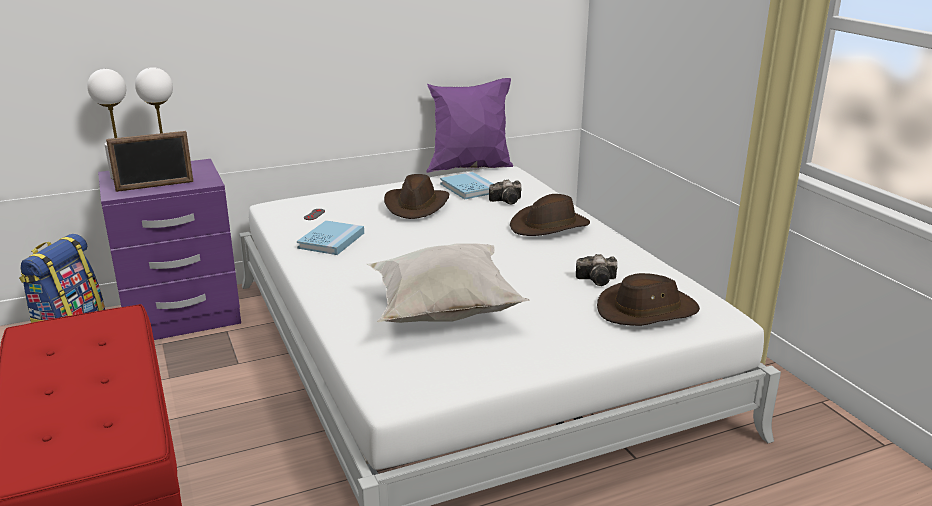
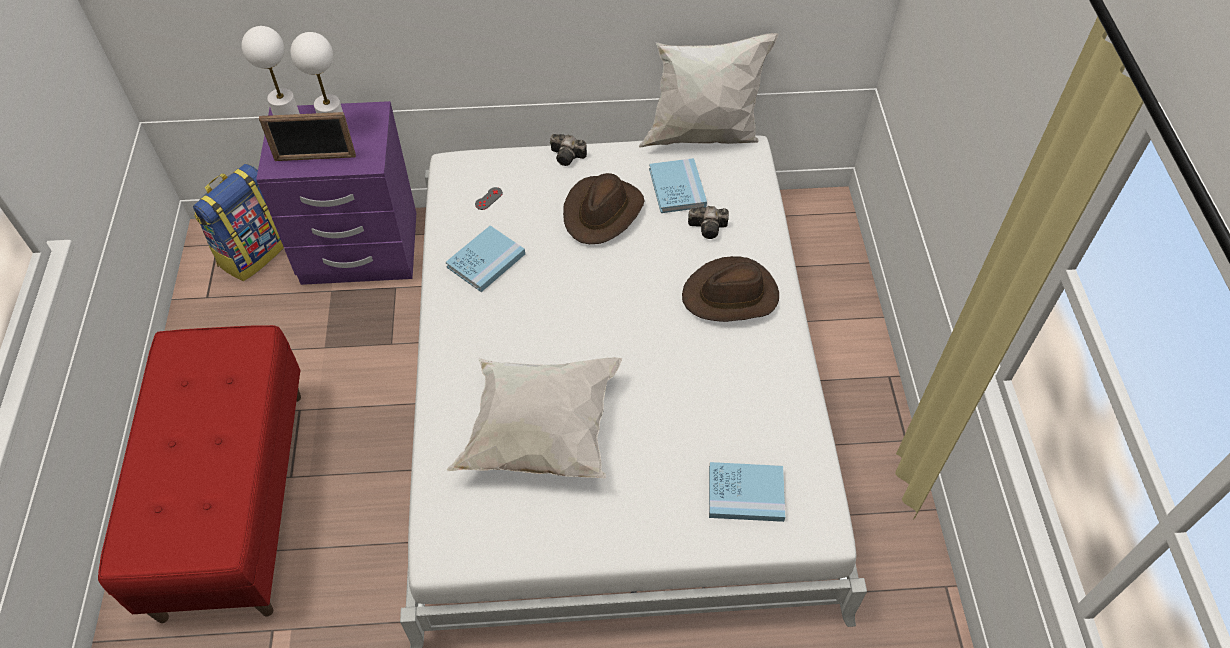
camera: 20 degrees right, 30 degrees up
(470, 169) = (703, 136): purple pillow -> white pillow
(598, 280) = (727, 420): camera -> camera (568, 156)
(647, 310) = (745, 493): brown hat -> blue book

